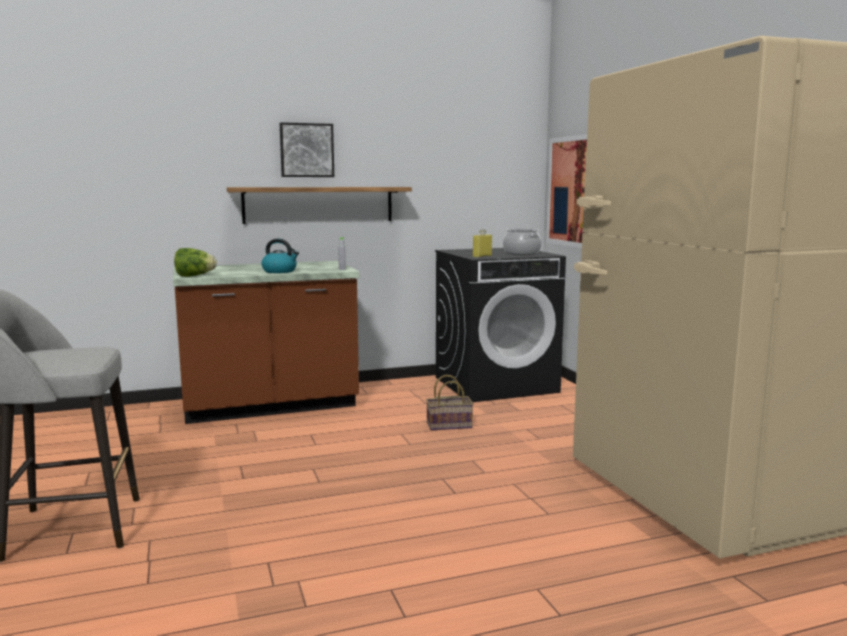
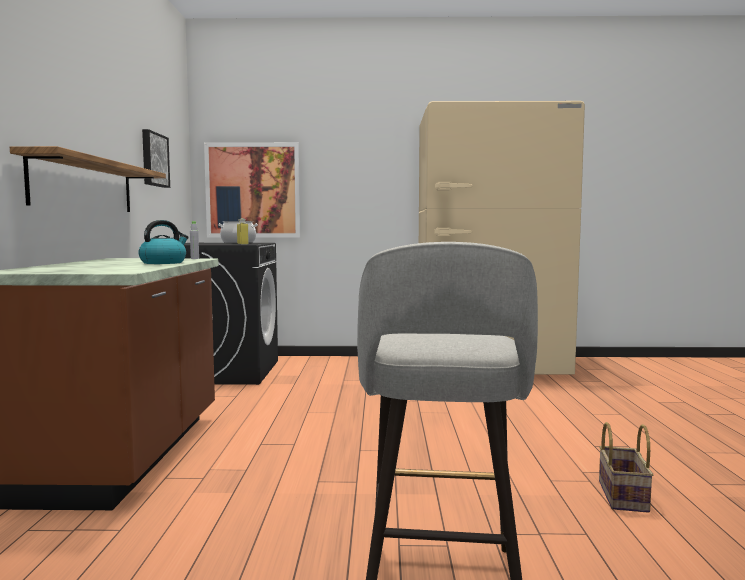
camera: 70 degrees left, 5 degrees down
(194, 276) = (130, 270): lettuce -> none
(306, 150) = (73, 112): picture -> picture (153, 160)
(450, 425) = (306, 396): basket -> basket (621, 495)

